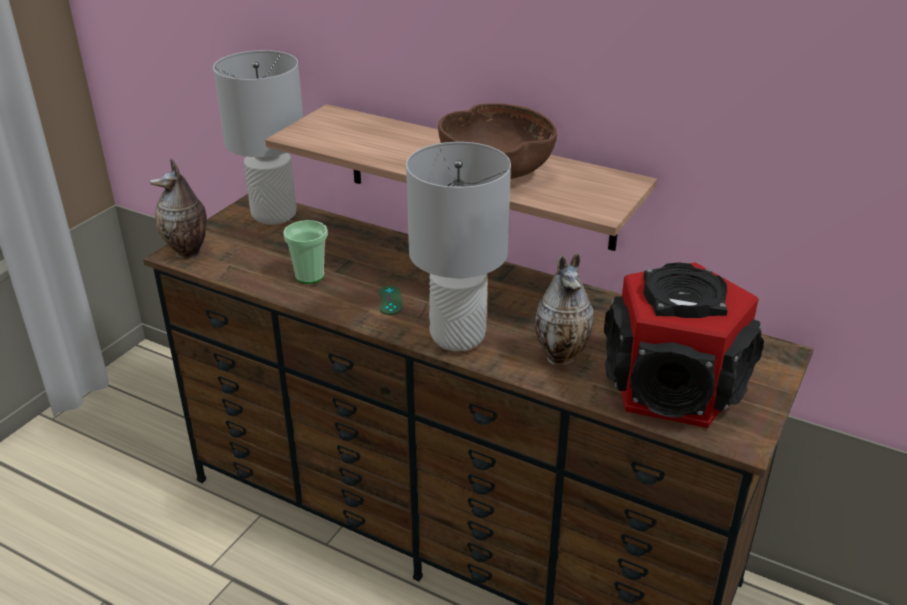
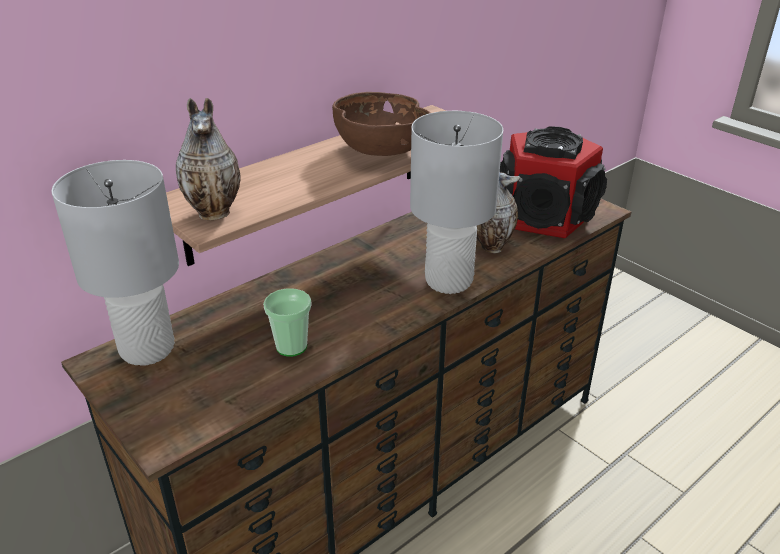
camera: 70 degrees left, 0 degrees up
(188, 253) = (168, 431): vase -> vase (216, 212)
(390, 300) = (368, 307): green game controller -> none

